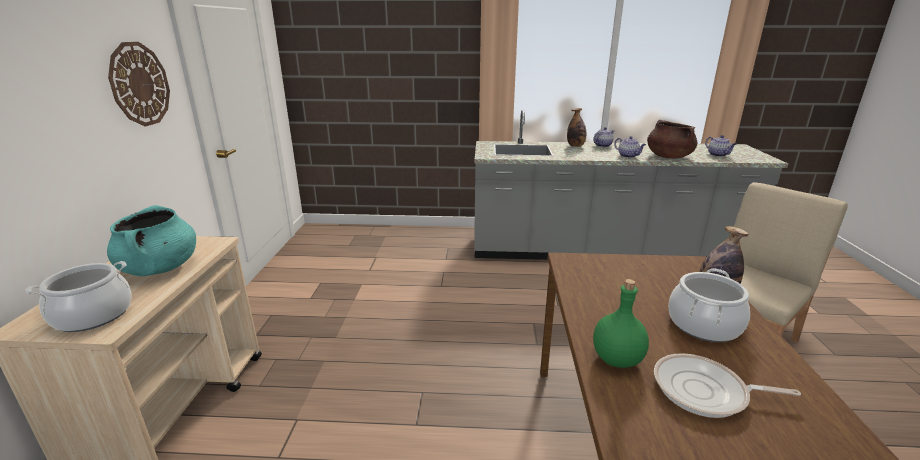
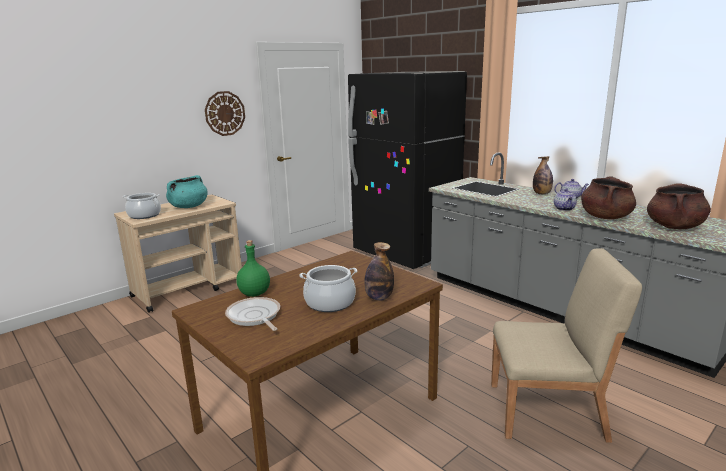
camera: 45 degrees right, 5 degrees down
(403, 242) = (405, 253): none -> black fridge
(718, 155) = (674, 227): teapot -> brown cooking pot

